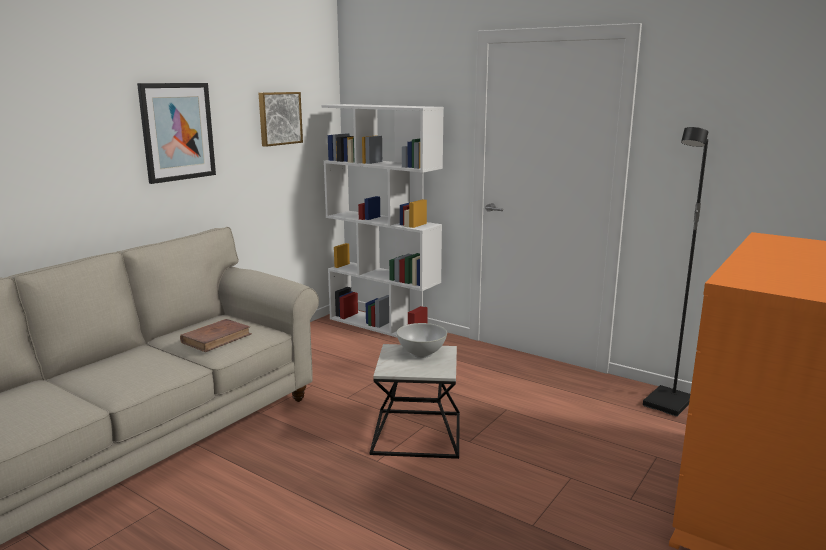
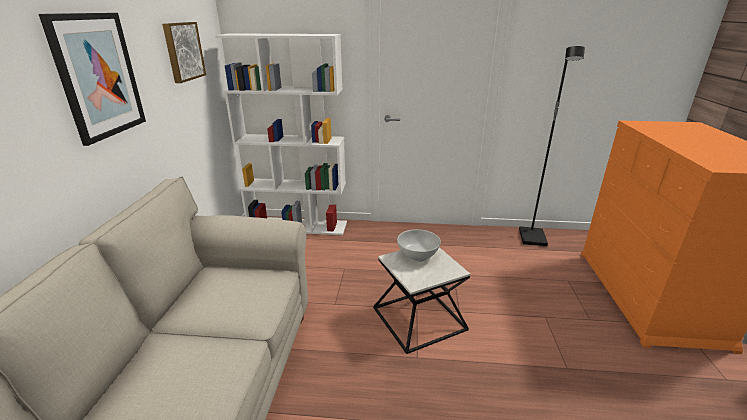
camera: 30 degrees left, 10 degrees up
(216, 338) = (238, 301): brown book -> none

